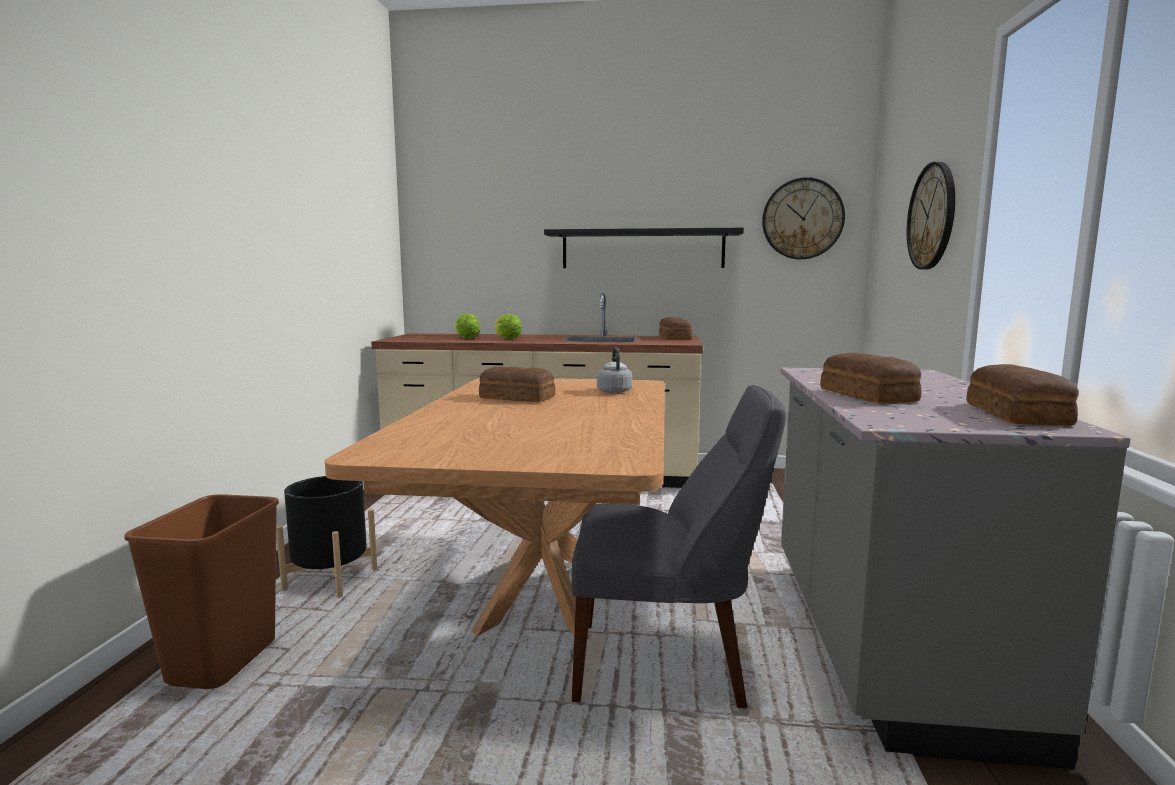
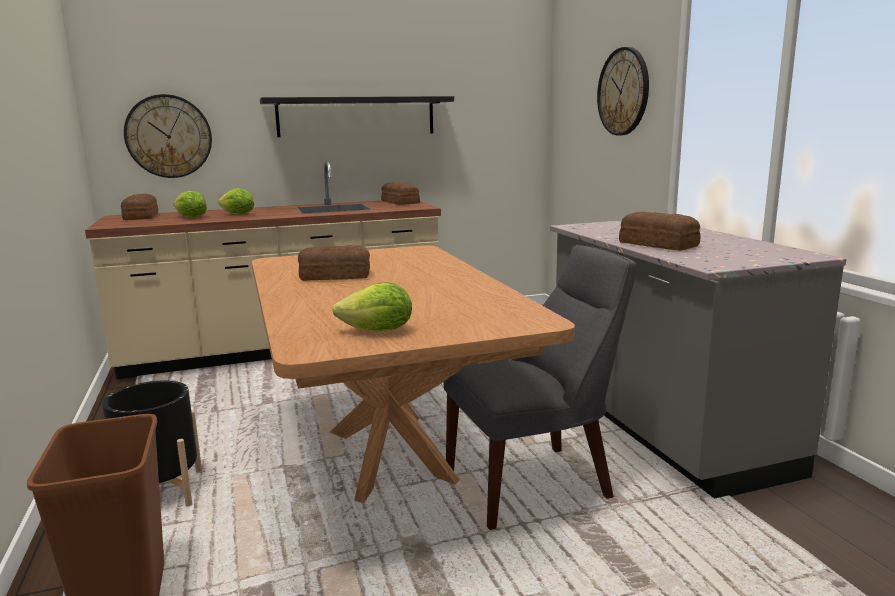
camera: 25 degrees left, 5 degrees up
(455, 448) = (378, 331): none -> lettuce
(613, 391) = (410, 260): grey kettle -> none
(802, 219) = (496, 87): wall clock -> wall clock (169, 136)
(1017, 414) = (767, 249): bread -> bread (142, 216)

